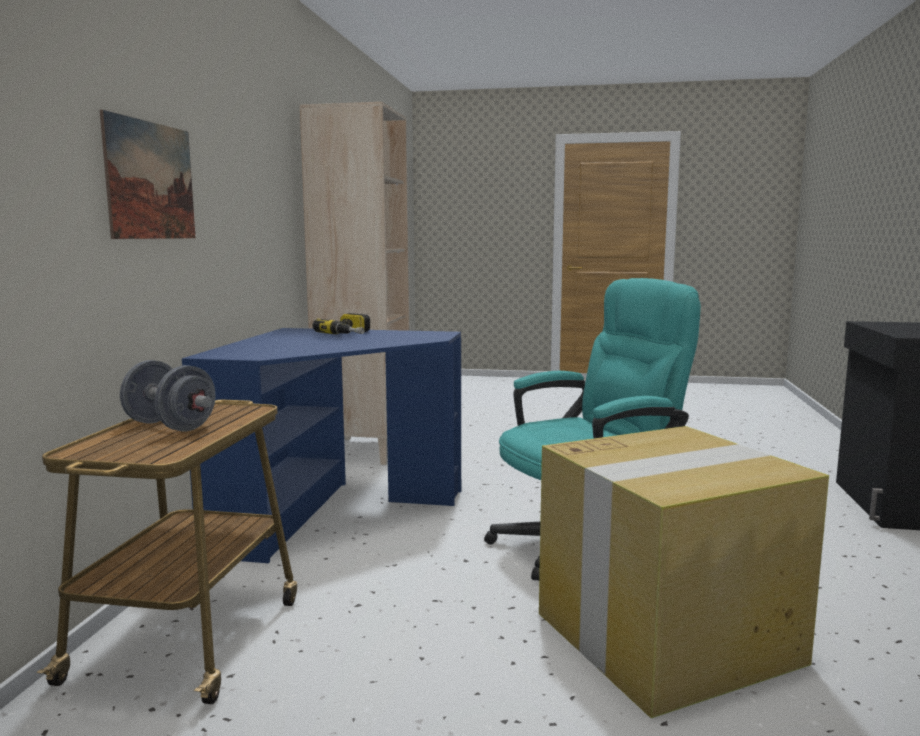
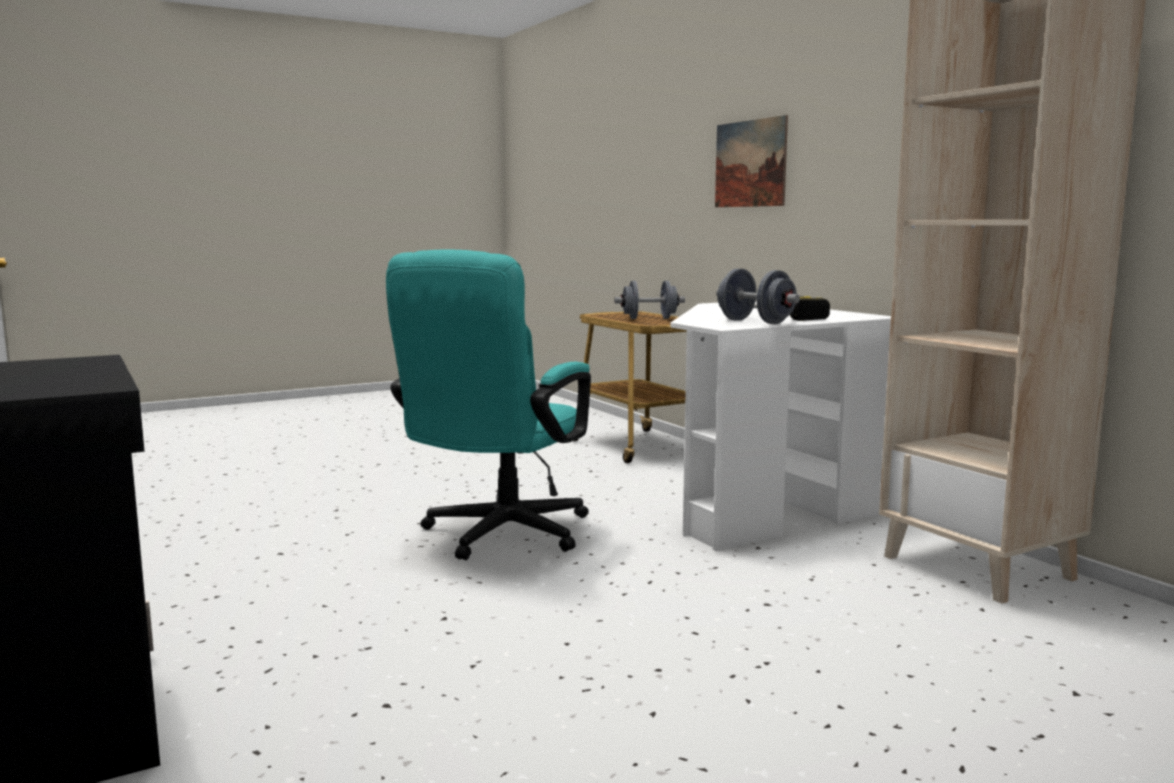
camera: 140 degrees right, 0 degrees up
(332, 514) = (757, 501): blue desk -> white desk
(397, 334) = (755, 322): none -> grey dumbbell
(668, 637) = (377, 501): cardboard box -> none

